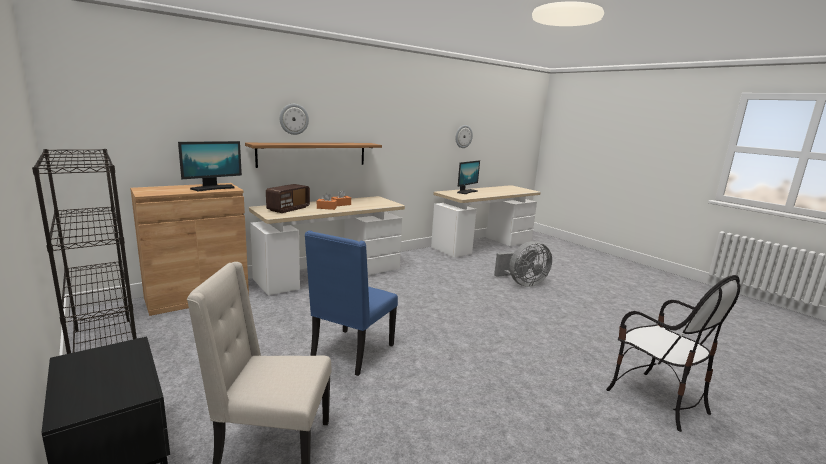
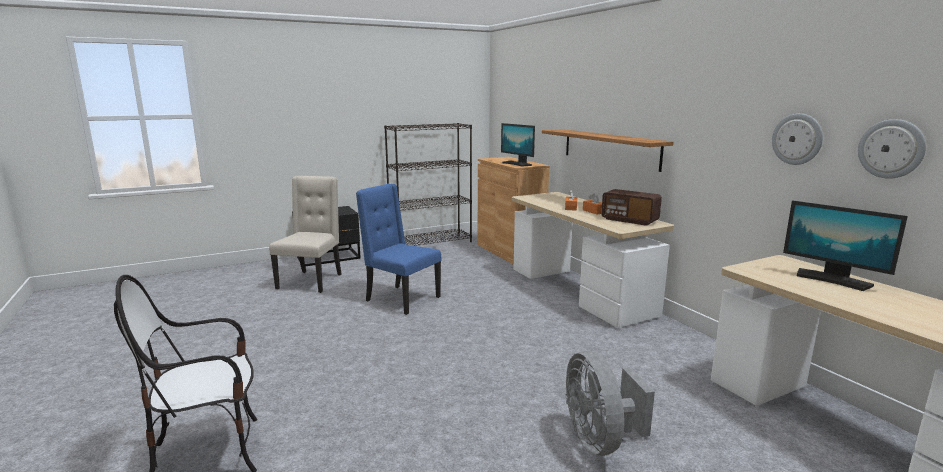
camera: 100 degrees right, 0 degrees up
(288, 209) = (555, 199): radio -> radio (629, 220)
(294, 119) = (596, 106): wall clock -> wall clock (797, 139)

